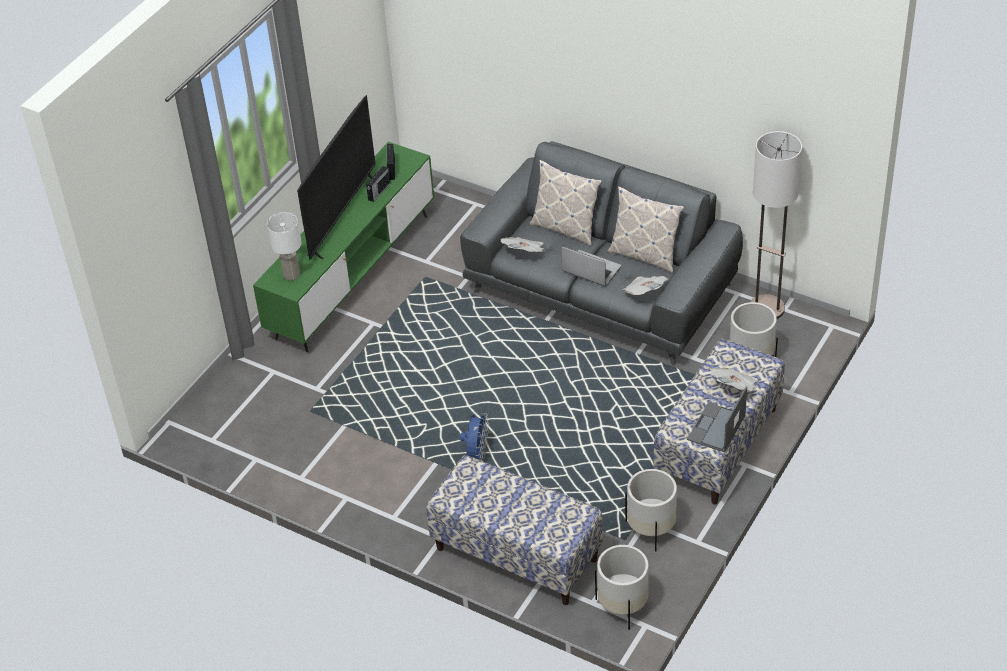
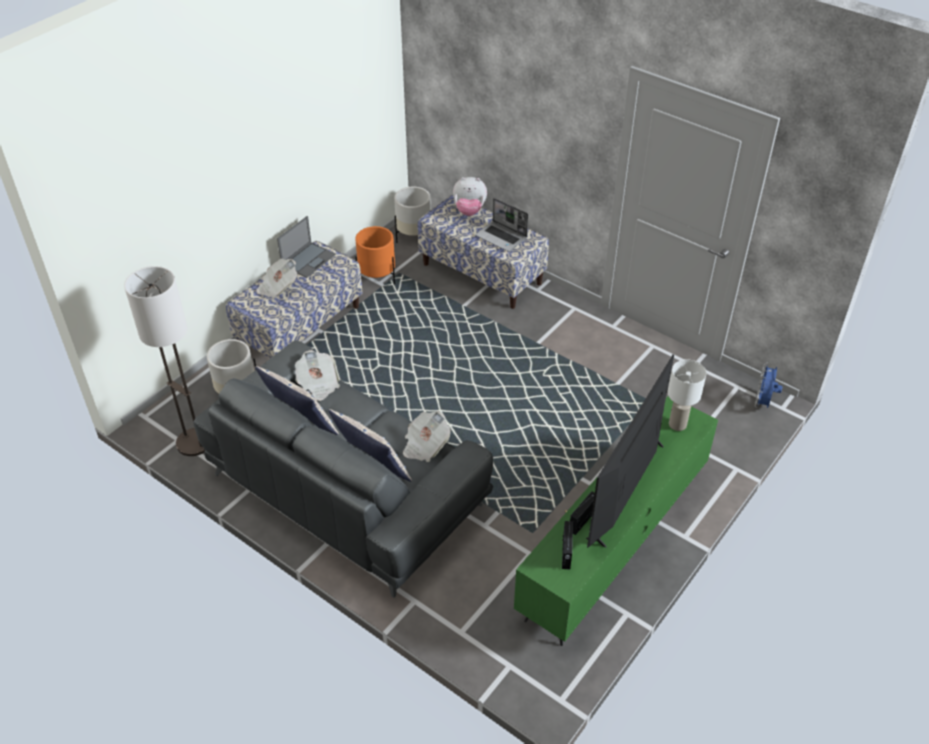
camera: 175 degrees left, 0 degrees up
(477, 455) = (501, 345): blue fan -> blue fan (762, 403)
(536, 533) = (469, 211): none -> plush toy
(590, 270) = (362, 415): laptop -> laptop (502, 237)
(651, 529) = (377, 277): white planter -> orange planter

